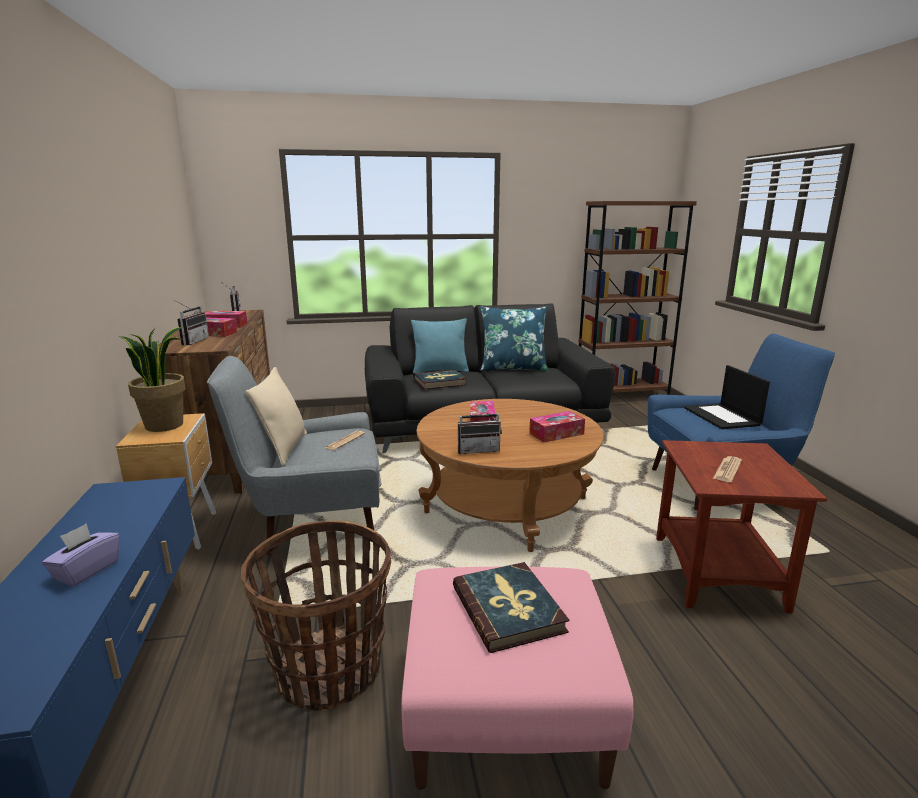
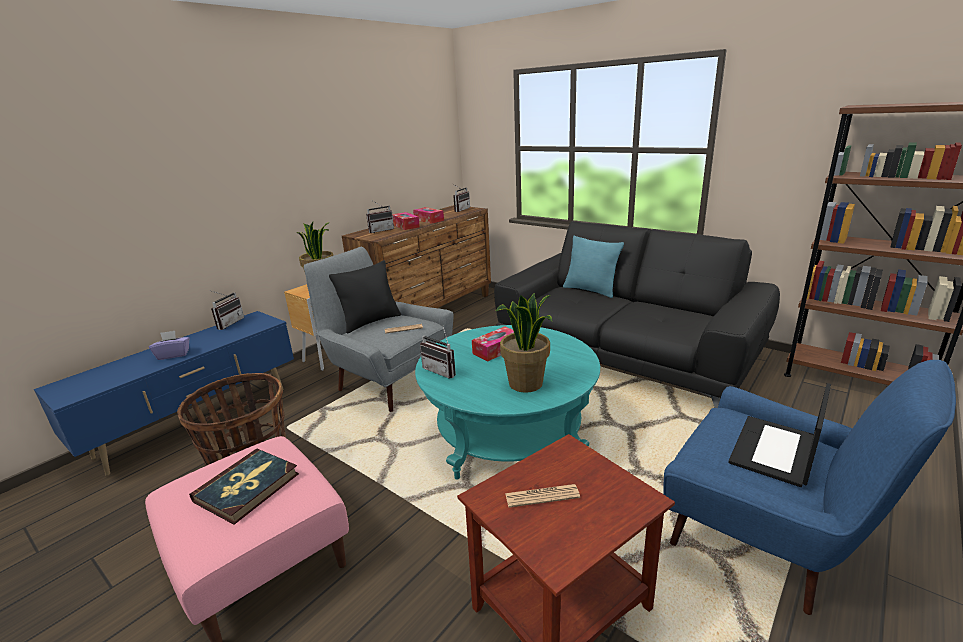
camera: 50 degrees right, 5 degrees up
(82, 510) = (228, 323): none -> radio
(284, 449) = (371, 322): beige pillow -> black pillow
(439, 382) = (565, 301): book -> none
(506, 505) = (509, 434): brown coffee table -> turquoise coffee table
(513, 368) = (663, 306): blue pillow -> none
(556, 434) = (526, 384): tissue box -> potted plant

